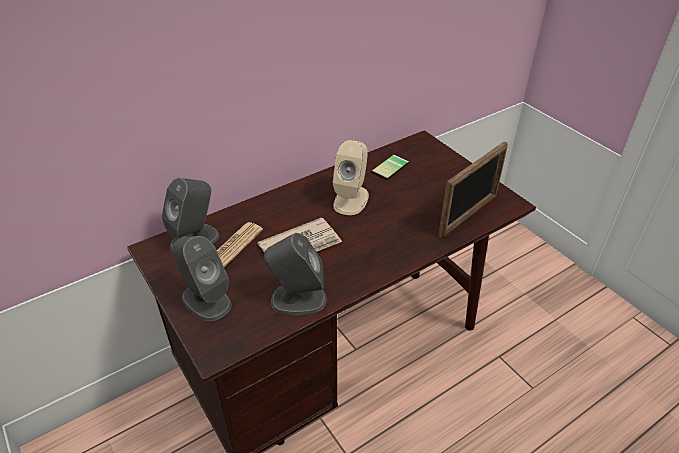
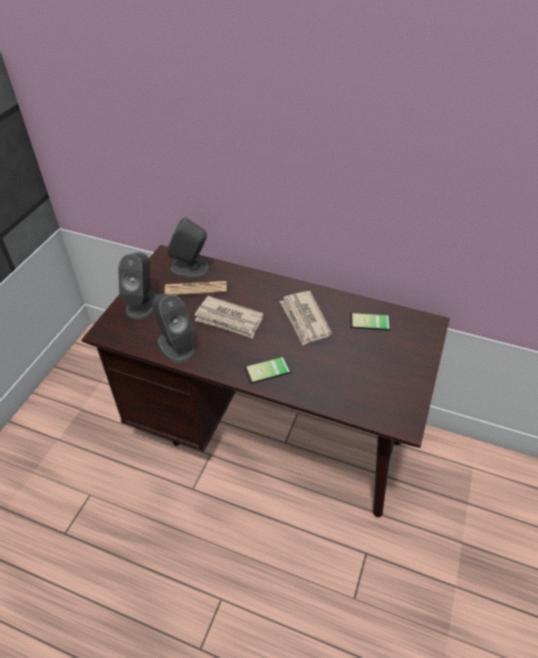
camera: 55 degrees right, 5 degrees up
(351, 199) = (304, 319): beige speaker -> newspaper
(392, 251) = (268, 372): none -> phone
(468, 215) = (357, 400): picture frame -> none

